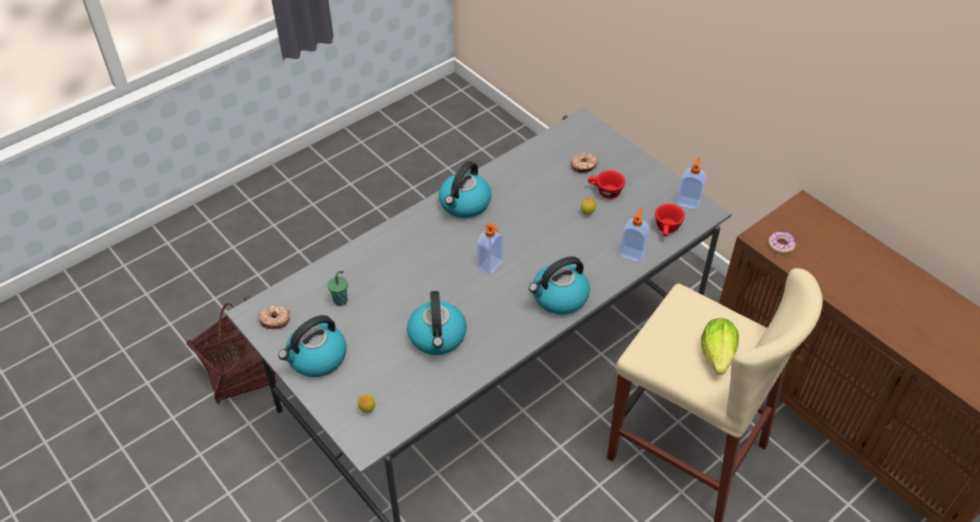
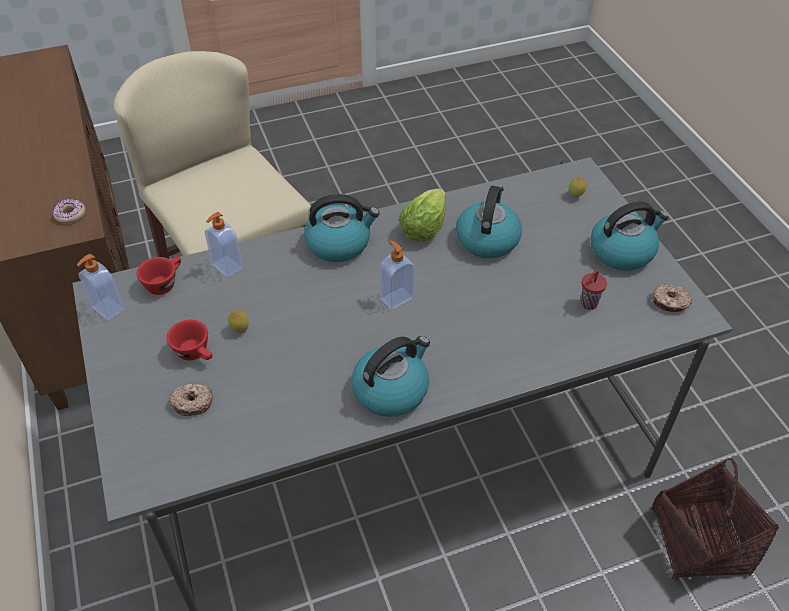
camera: 160 degrees left, 0 degrees up
(341, 300) = (588, 304): green cup -> red cup
(717, 358) = (222, 175): lettuce -> lettuce (425, 226)

